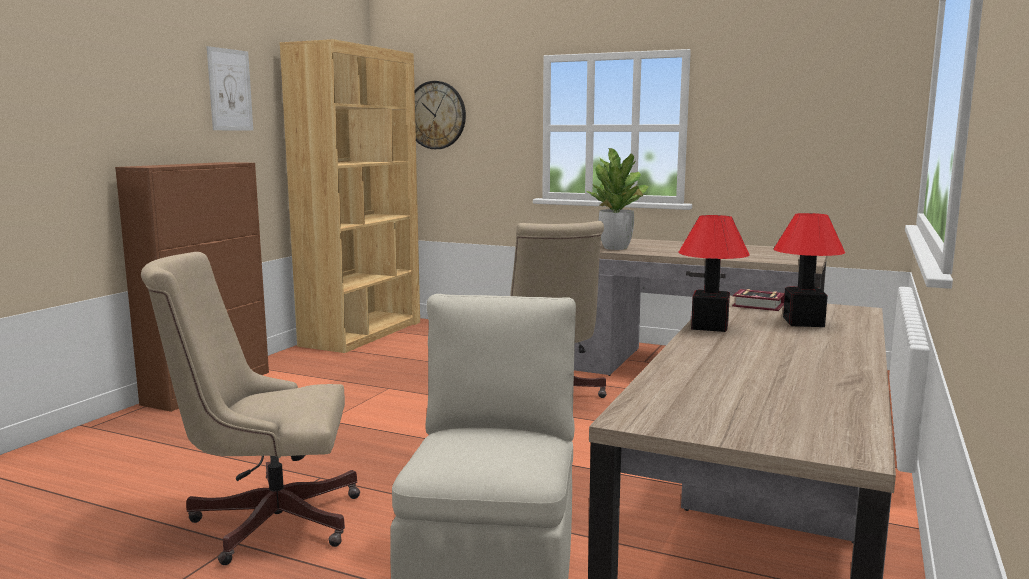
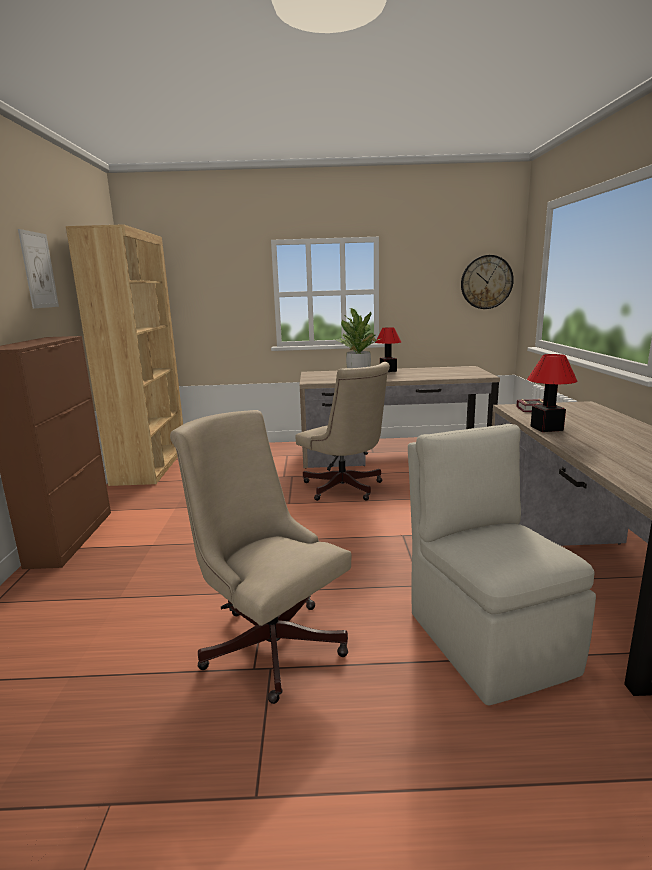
camera: 25 degrees left, 5 degrees up
(265, 520) = (268, 640): beige office chair -> beige office chair turned 75 degrees clockwise
(436, 115) = (182, 287): wall clock -> wall clock (486, 282)
(803, 322) = (582, 417): table lamp -> table lamp (388, 371)

